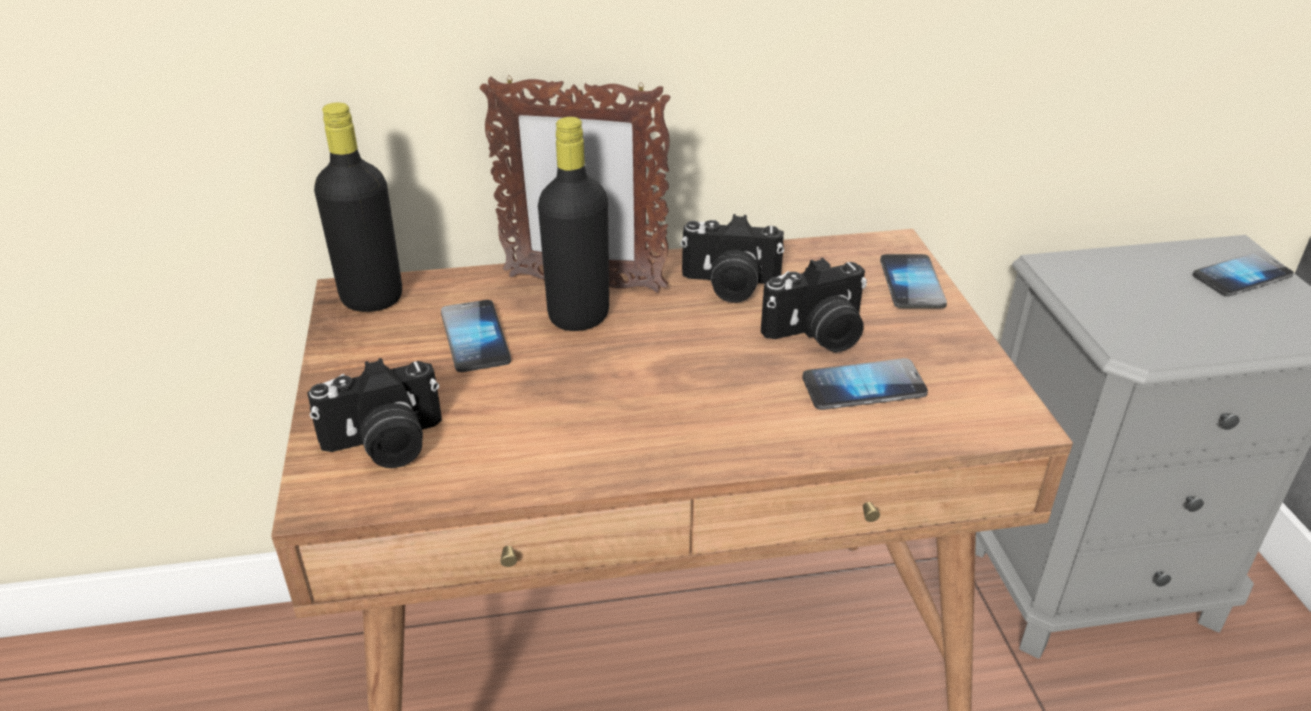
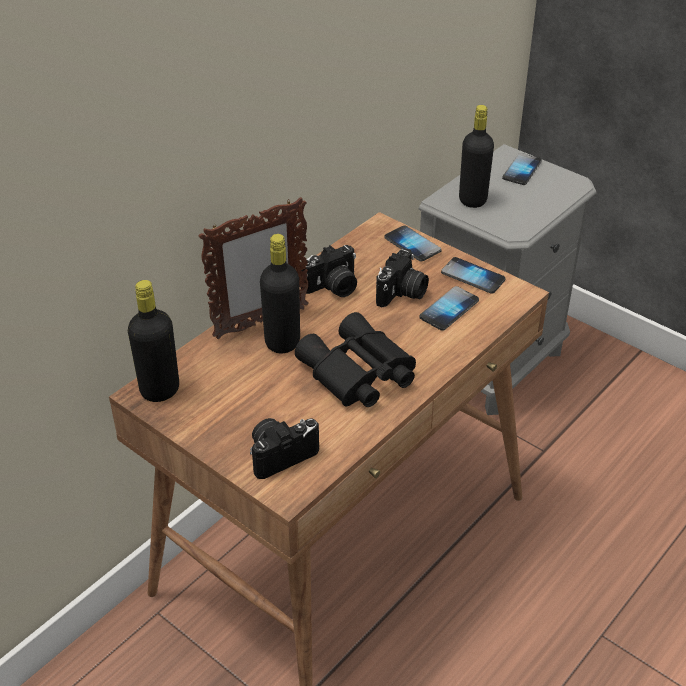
camera: 40 degrees left, 5 degrees up
(385, 445) = (280, 454): camera -> camera turned 150 degrees counterclockwise
(475, 338) = (247, 381): phone -> phone (473, 277)
(618, 402) = (357, 374): none -> black binoculars
(1107, 282) = (472, 200): none -> black bottle

